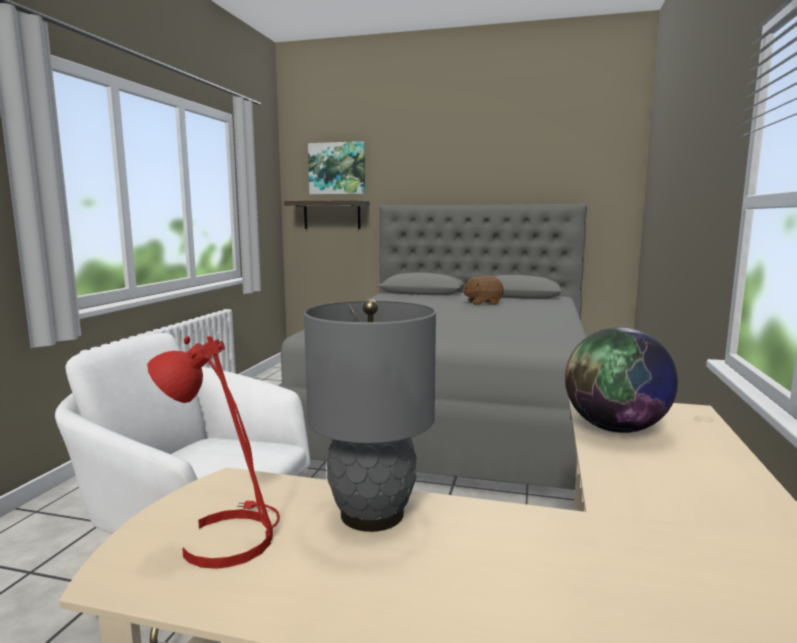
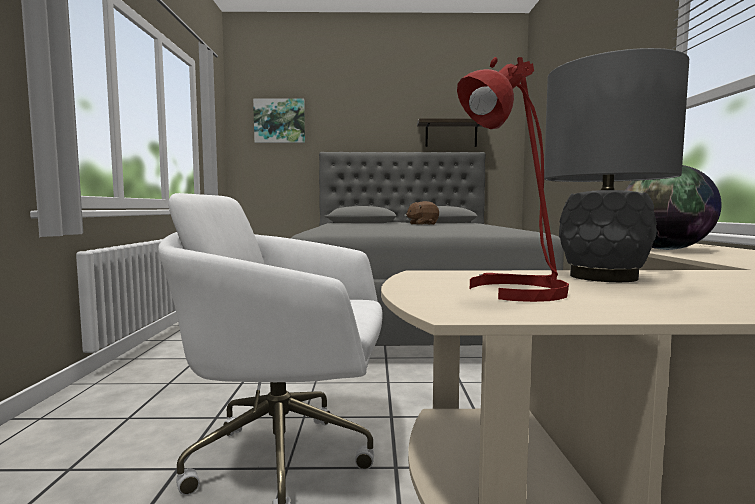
camera: 15 degrees left, 5 degrees down
(332, 215) = (274, 161): shelf -> shelf (451, 134)

